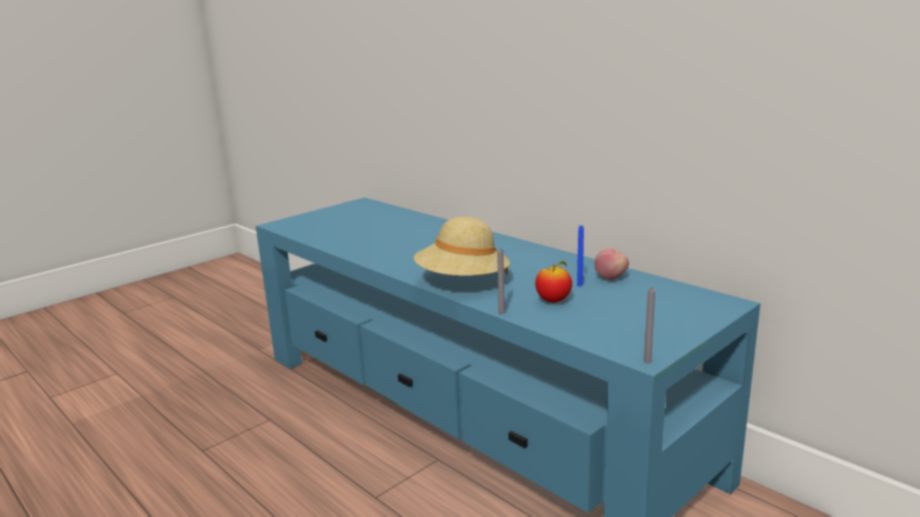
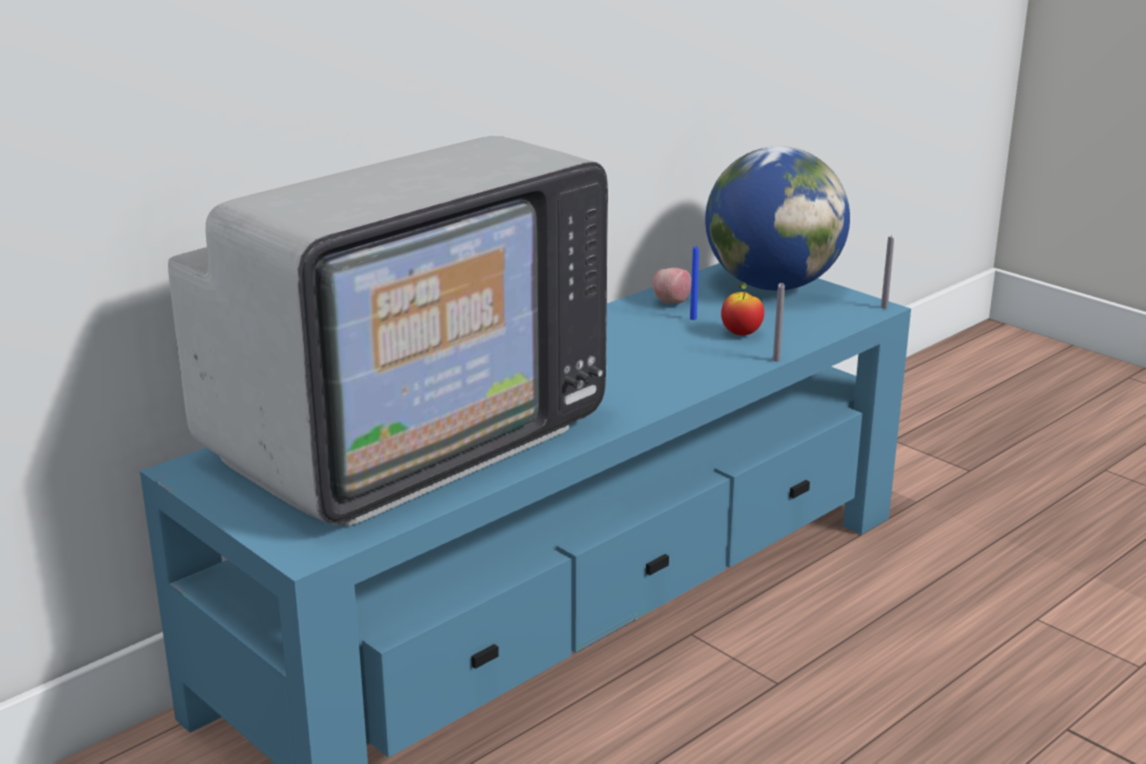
camera: 90 degrees left, 5 degrees up
(381, 230) = (404, 441): none -> television
(462, 282) = (676, 379): beige hat -> none
(676, 313) = (772, 285): none -> globe

